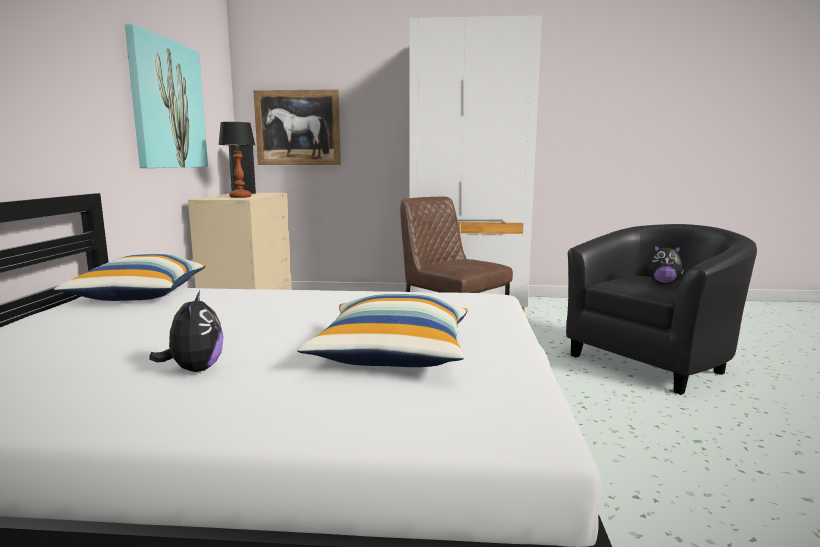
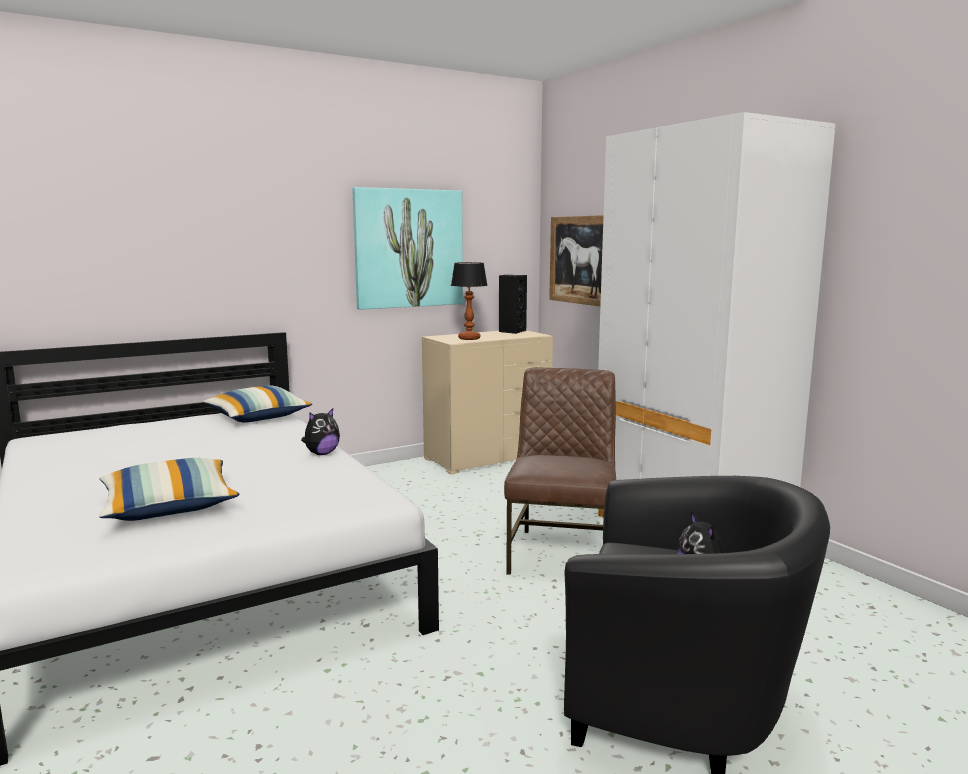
camera: 55 degrees right, 0 degrees up
(195, 369) = (108, 473): plush toy -> plush toy (321, 454)

